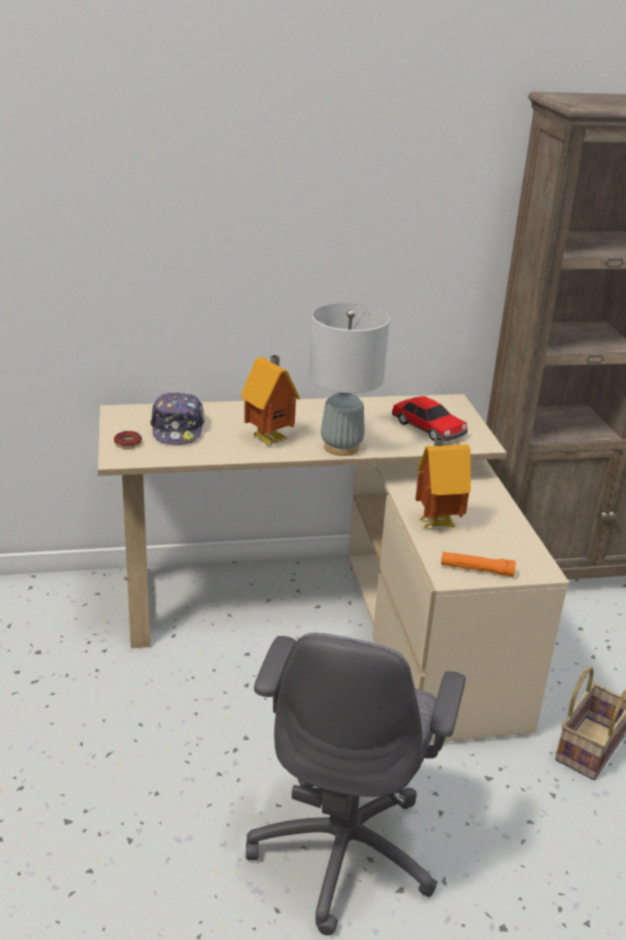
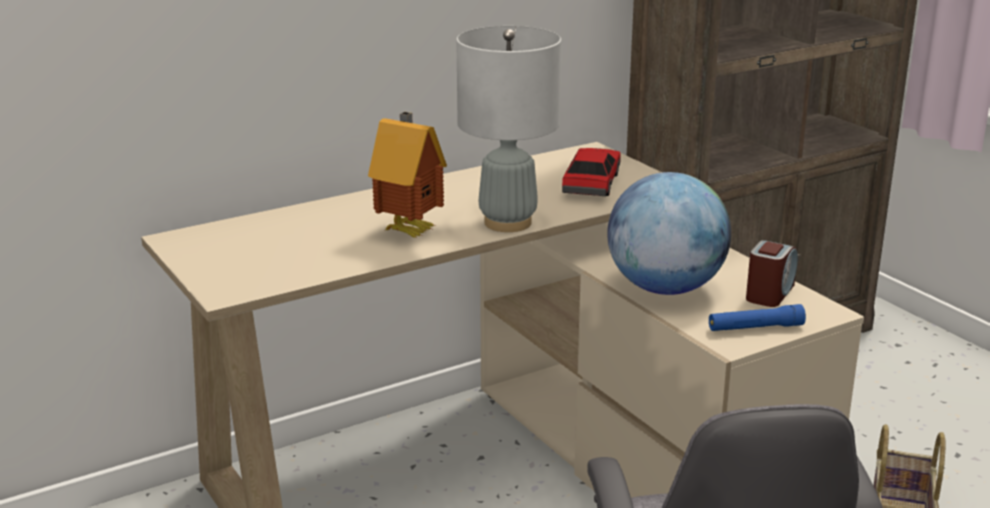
camera: 20 degrees left, 5 degrees down
(128, 443) = (223, 273): donut -> none
(178, 429) = (278, 243): cap -> none
(429, 428) = (592, 183): toy car -> toy car turned 105 degrees counterclockwise
(436, 522) = (665, 288): toy house -> globe
(476, 570) = (755, 328): orange flashlight -> blue flashlight
(511, 545) = (769, 293): none -> alarm clock

